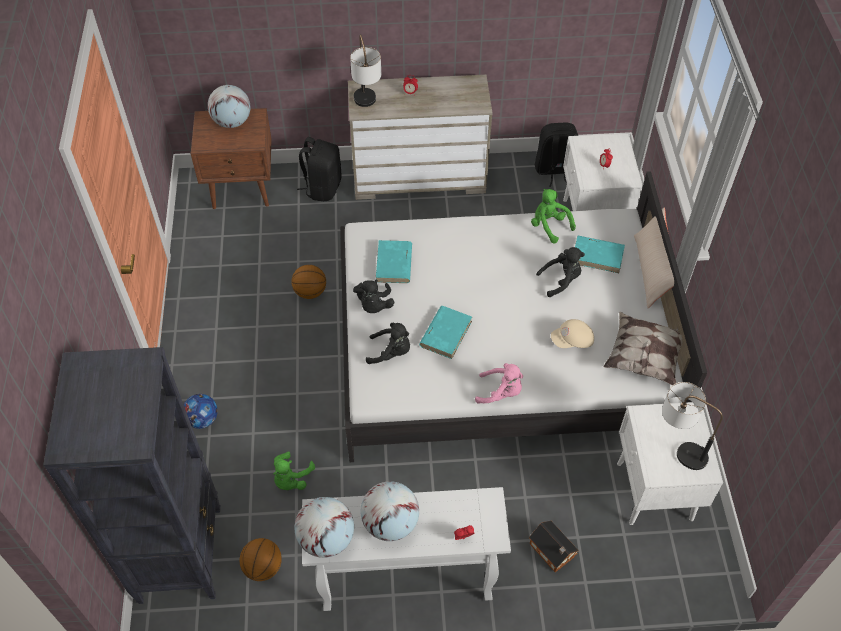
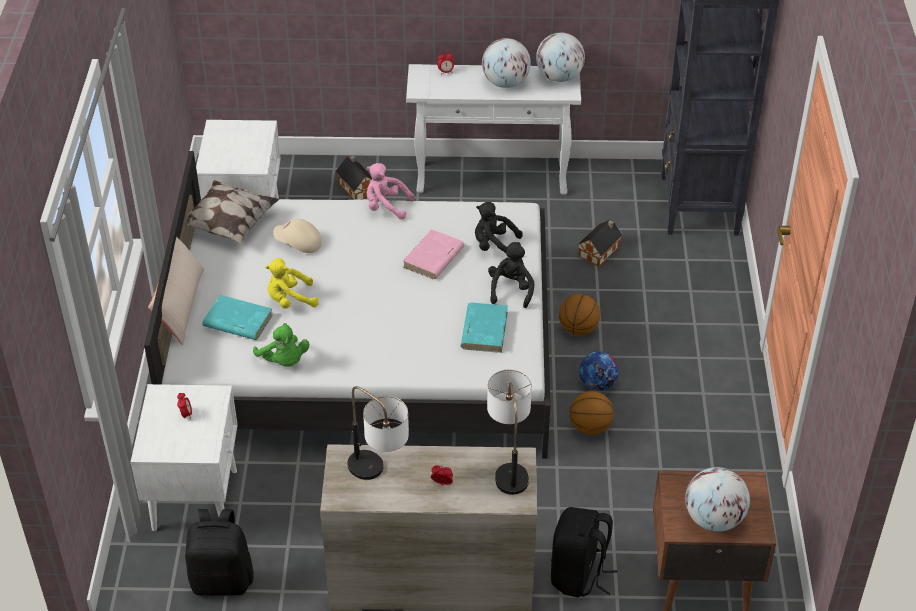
camera: 175 degrees left, 10 degrees down
(202, 419) = (700, 304): football -> football (597, 384)
(263, 567) = (621, 193): basketball -> basketball (578, 329)
(291, 479) = (600, 251): green plush toy -> toy house
(446, 333) = (433, 258): turquoise book -> pink book
(561, 280) = (290, 300): black plush toy -> yellow plush toy
(572, 341) = (298, 244): beige cap -> beige cap turned 150 degrees counterclockwise
(678, 448) = (234, 142): table lamp -> table lamp (379, 475)

